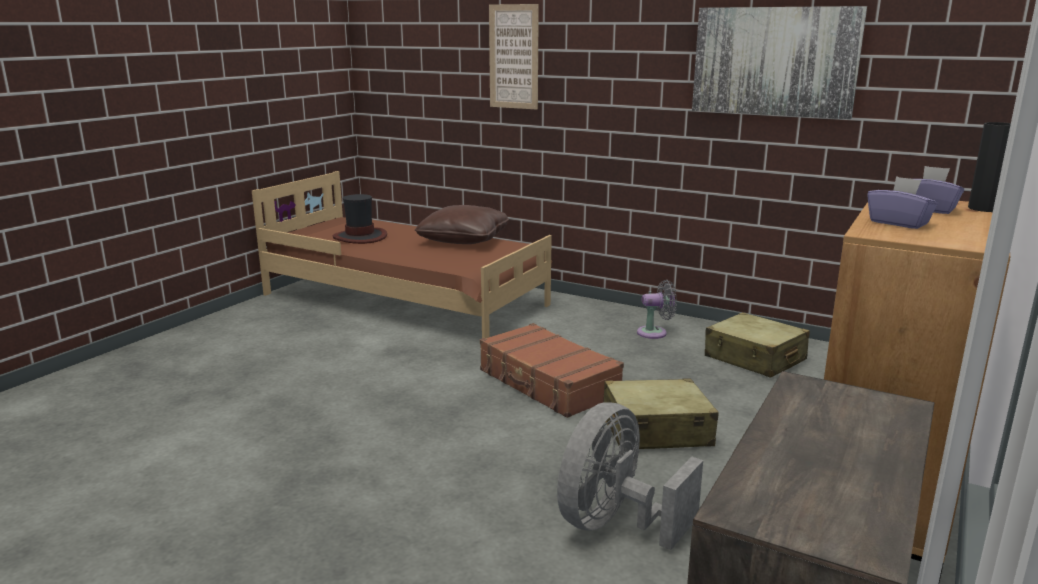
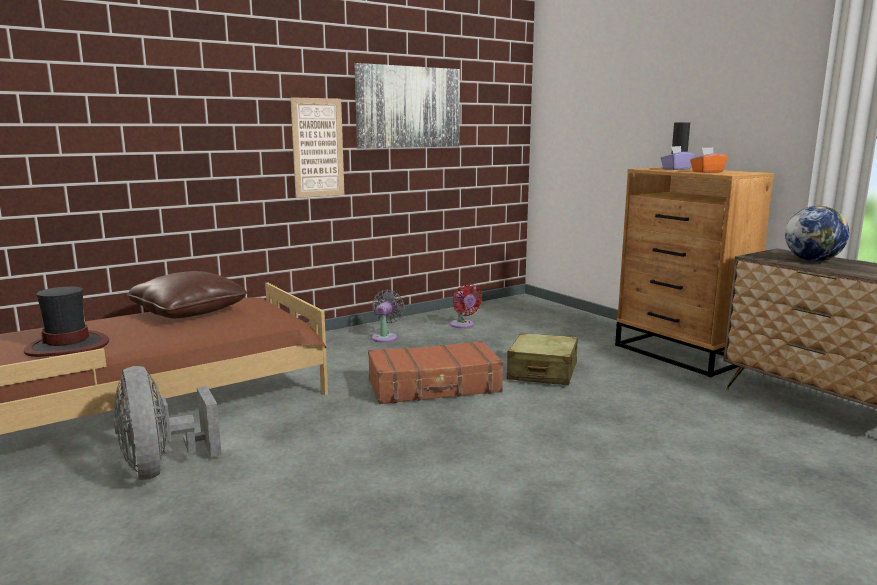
camera: 65 degrees left, 5 degrees down
(513, 57) = (170, 104): picture -> picture (318, 147)
(615, 524) = (658, 409): grey fan -> grey fan (162, 467)
(754, 358) = (463, 325): beige suitcase -> red fan
(839, 429) = (812, 260): none -> globe
(898, 223) = (707, 172): purple tissue box -> orange tissue box

